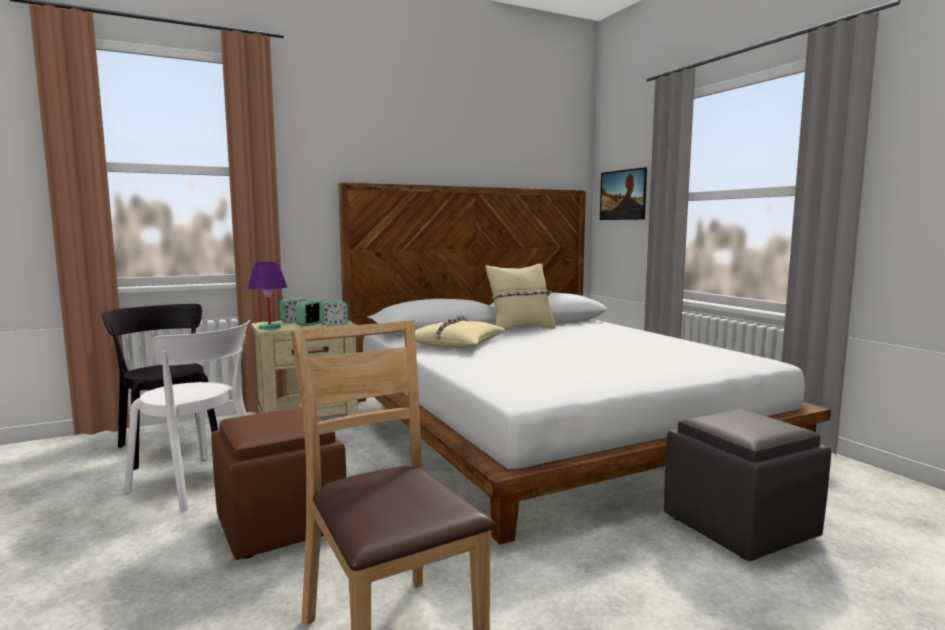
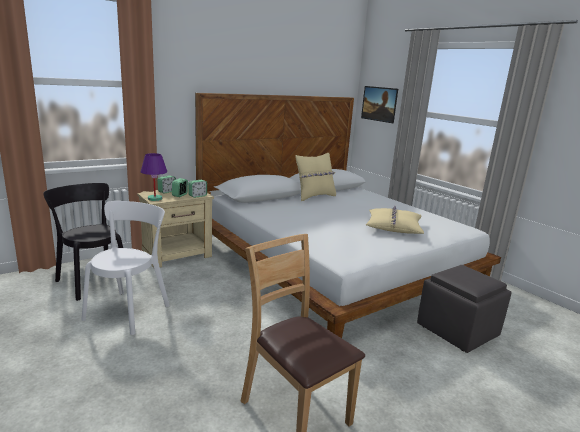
camera: 10 degrees left, 10 degrees up
(199, 484) = (129, 310): white chair -> white chair turned 90 degrees counterclockwise
(279, 524) = (197, 339): brown ottoman -> none
(455, 344) = (280, 211): beige pillow -> beige pillow (393, 227)

